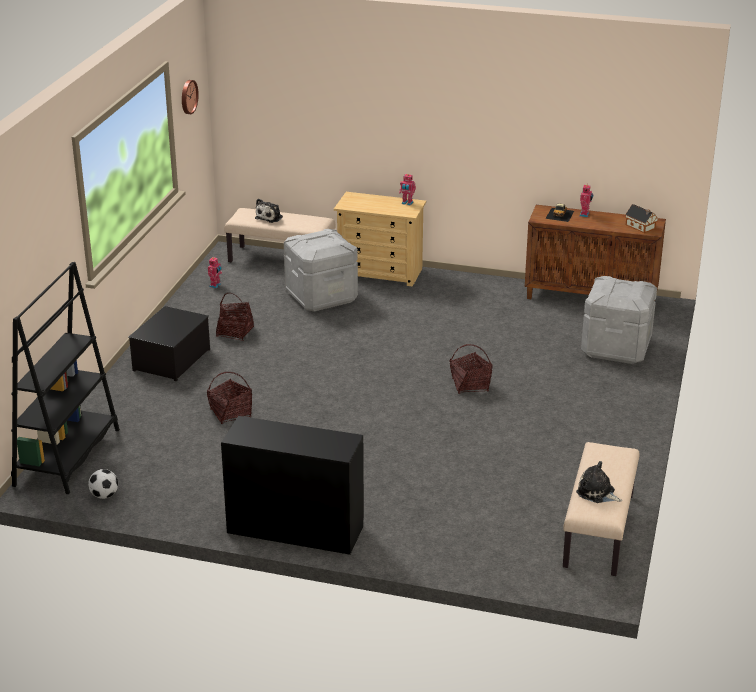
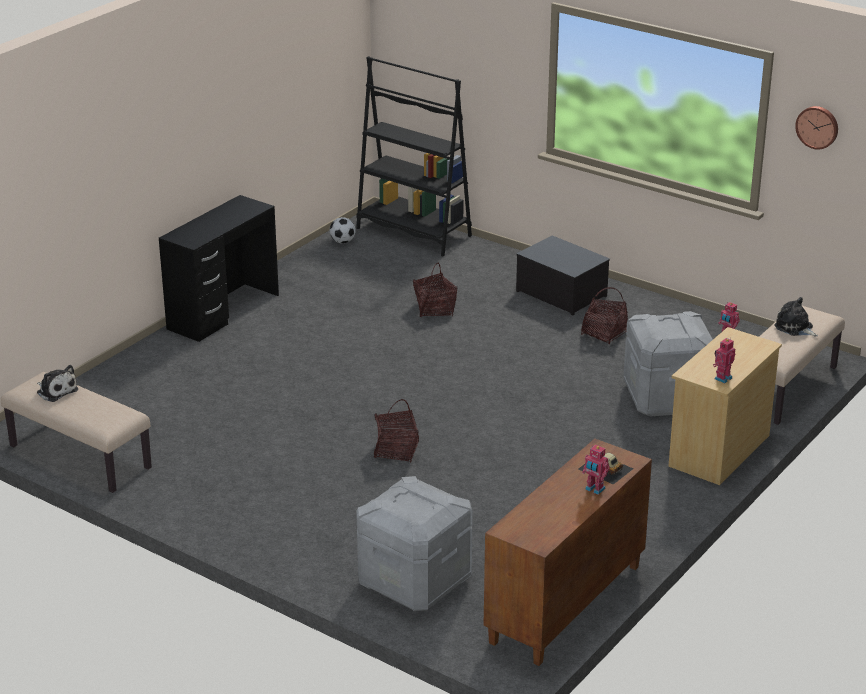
camera: 110 degrees right, 0 degrees up
(597, 493) = (56, 391): plush toy -> plush toy turned 75 degrees clockwise
(641, 227) = (527, 525): toy house -> none

